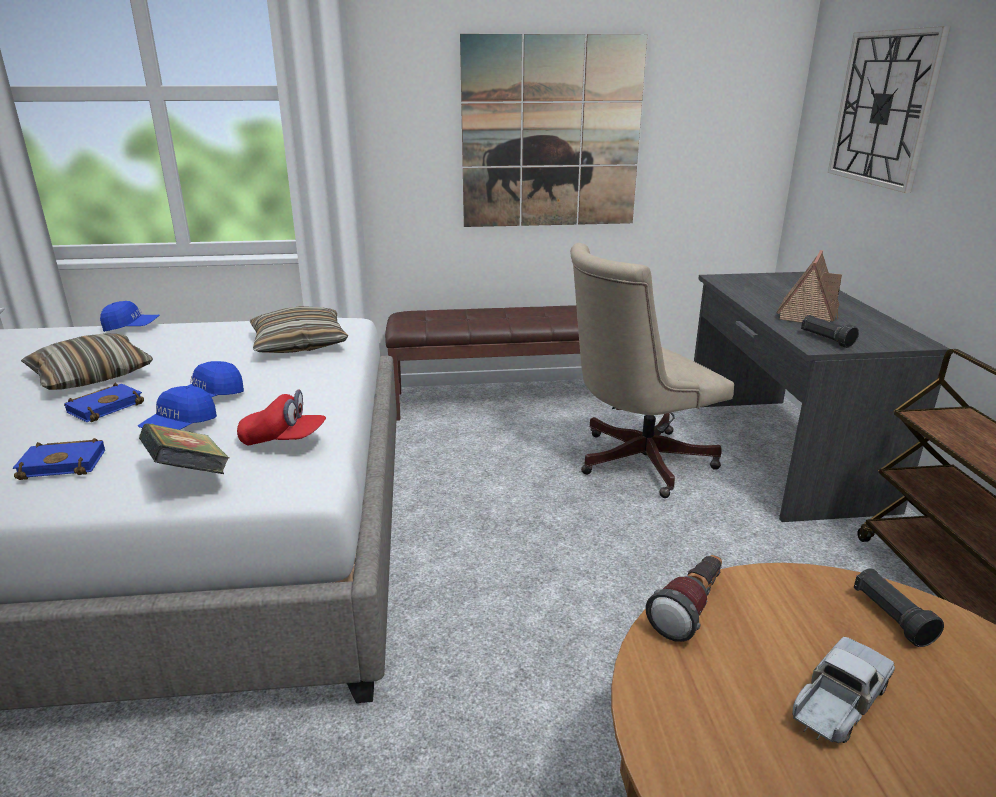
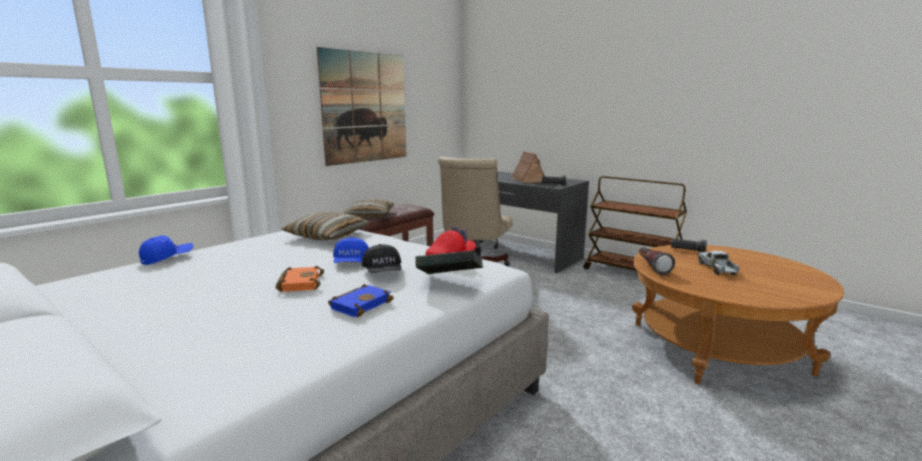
camera: 45 degrees left, 10 degrees down
(91, 375) = (227, 280): pillow -> pillow (370, 215)
(106, 406) = (299, 283): blue book -> orange book
(180, 426) = (383, 272): blue cap -> black cap
(884, 108) = (518, 91): wall clock -> none

